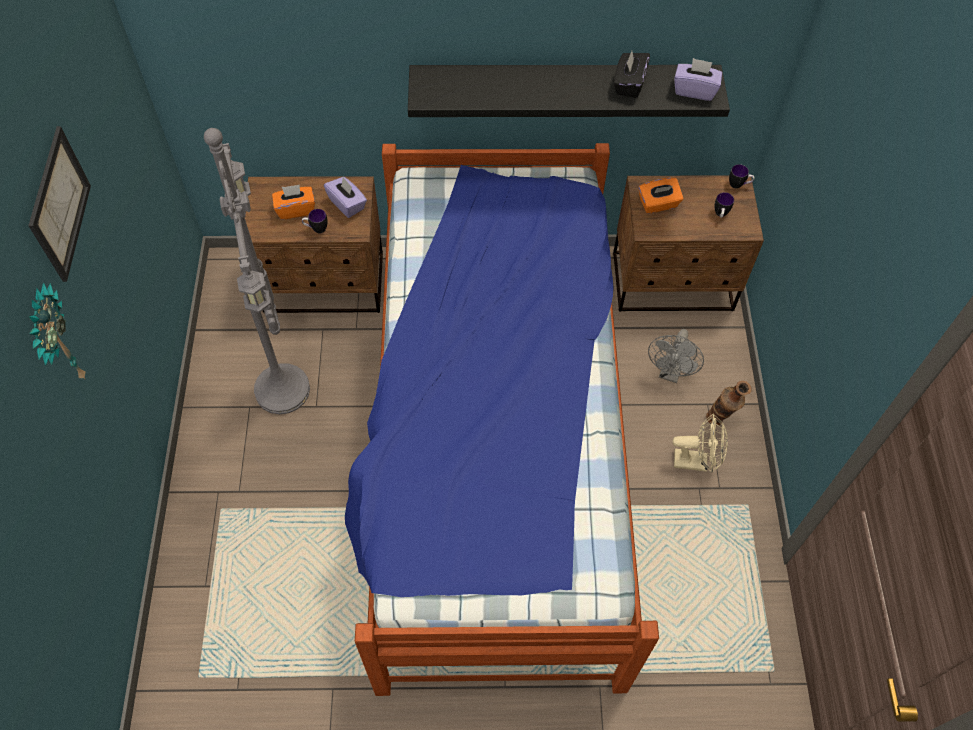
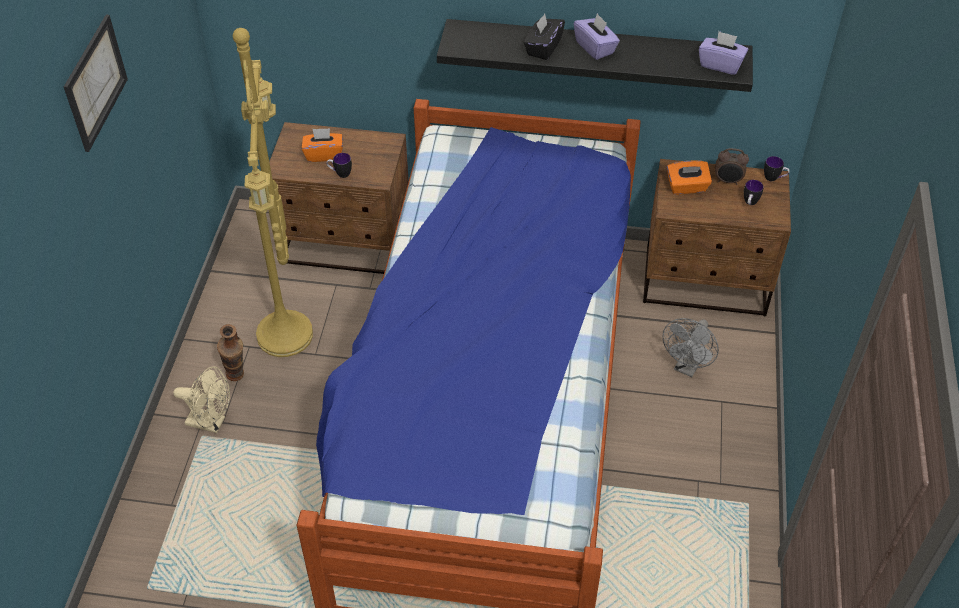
camera: 10 degrees right, 10 degrees down
(53, 342) = (66, 200): wall clock -> none
(286, 391) = (288, 337): grey floor lamp -> yellow floor lamp
(347, 204) = (375, 155): purple tissue box -> purple tissue box (595, 48)
(629, 84) = (656, 53): black tissue box -> black tissue box (543, 48)
(696, 193) = (728, 181): none -> alarm clock
(696, 461) = (699, 454): beige fan -> beige fan (211, 422)
(719, 422) = (731, 420): vase -> vase (237, 379)

